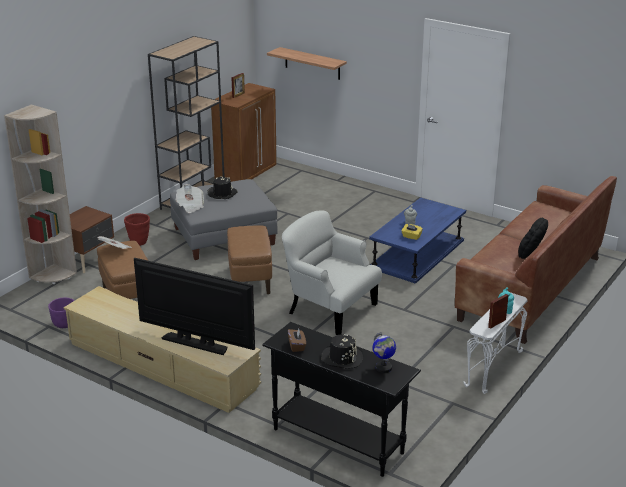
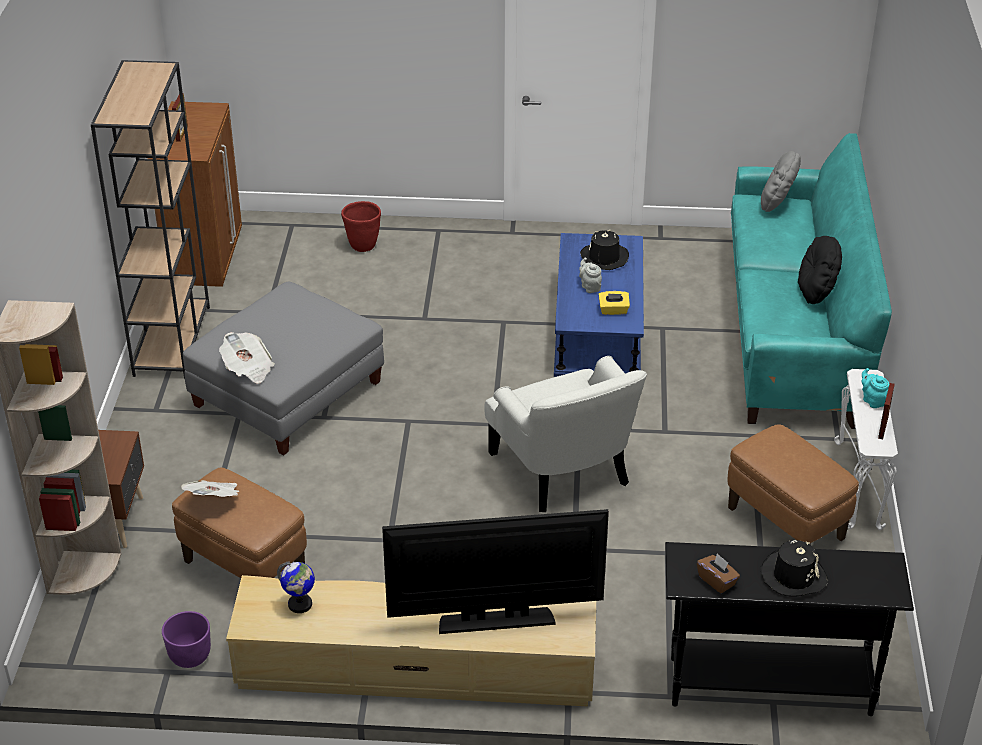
camera: 30 degrees left, 10 degrees up
(138, 242) = (160, 454): red planter -> red planter (362, 246)
(222, 194) = (278, 327): black hat -> black hat (604, 258)
(250, 280) = (403, 461): brown ottoman -> brown ottoman (785, 523)
(312, 63) = (289, 46): shelf -> none
(329, 308) = (563, 469): white armchair -> white armchair turned 120 degrees counterclockwise
(383, 368) = (859, 570): globe -> globe (300, 604)
(531, 288) = (793, 332): brown sofa -> turquoise sofa
(553, 210) = (777, 205): none -> grey pillow

